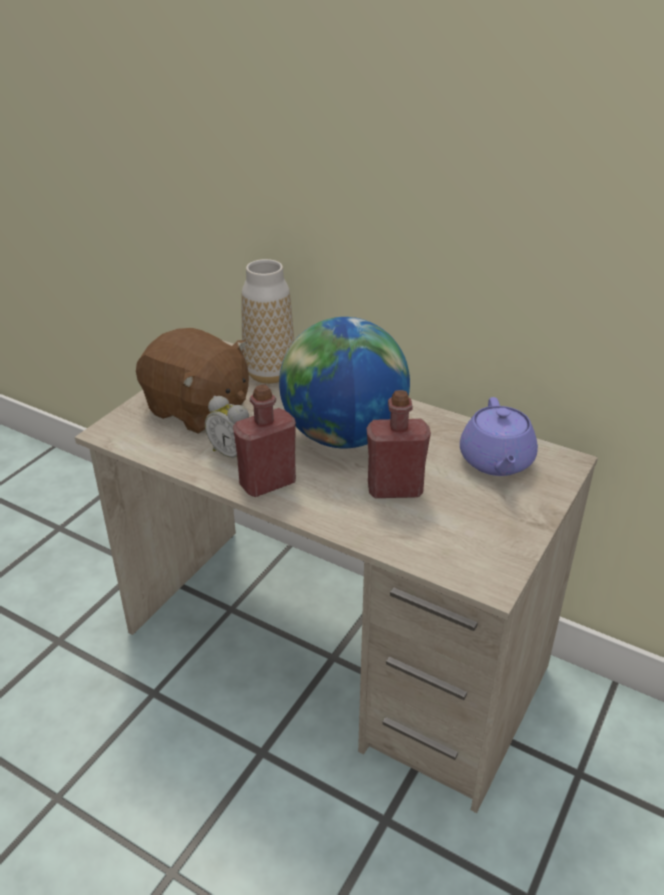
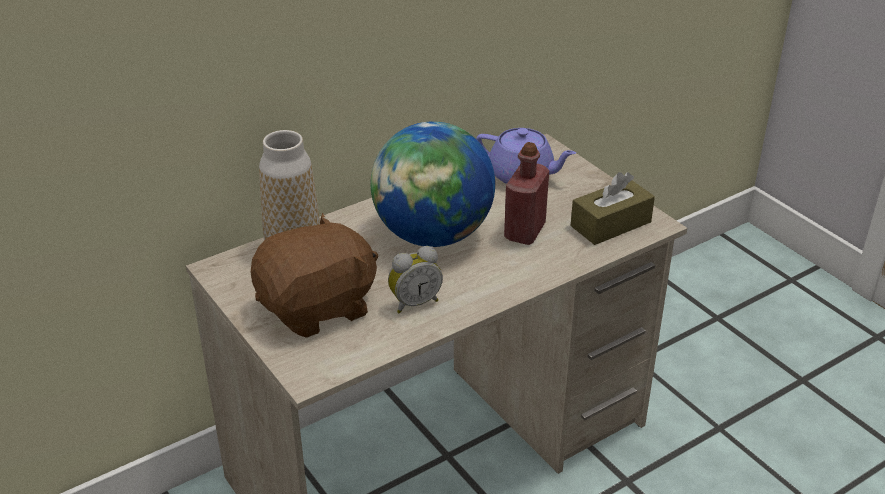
camera: 65 degrees left, 0 degrees up
(267, 483) = (471, 294): red bottle -> none
(460, 547) = (610, 224): none -> brown tissue box

